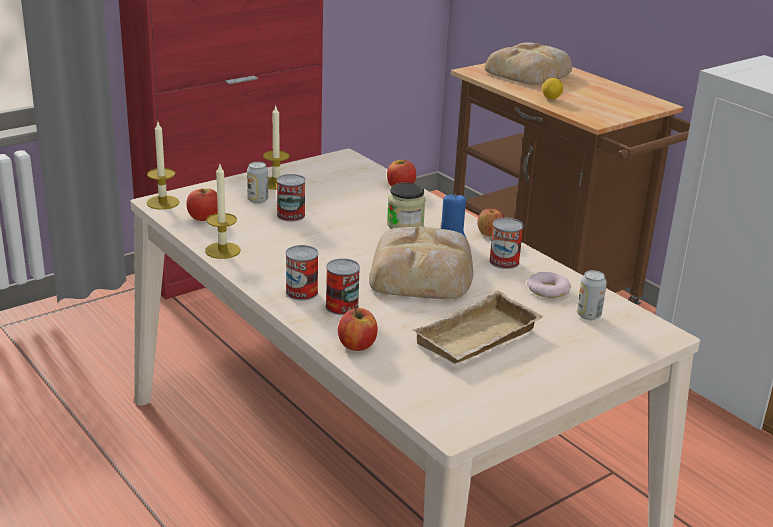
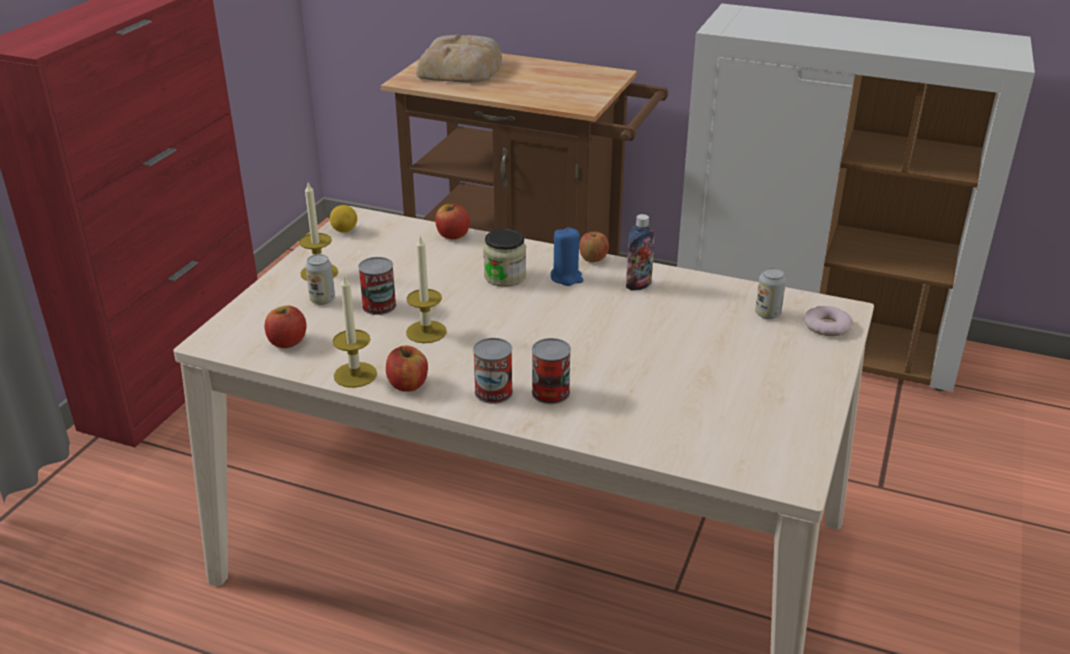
camera: 30 degrees left, 5 degrees up
(163, 202) = (217, 340): candle -> candle (426, 332)
(357, 345) = (613, 429): apple -> apple (408, 384)
(422, 273) = (581, 324): bread -> none
(478, 339) = (709, 377): beige tray -> none
(504, 262) = (638, 285): can -> bottle
(548, 289) = (707, 300): donut -> donut (827, 326)
(551, 98) = (515, 93): lemon -> lemon (344, 231)

